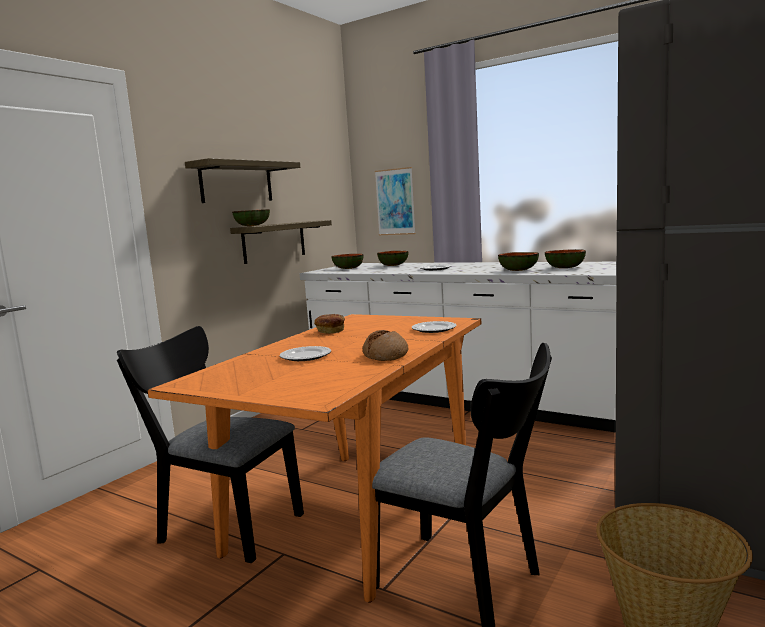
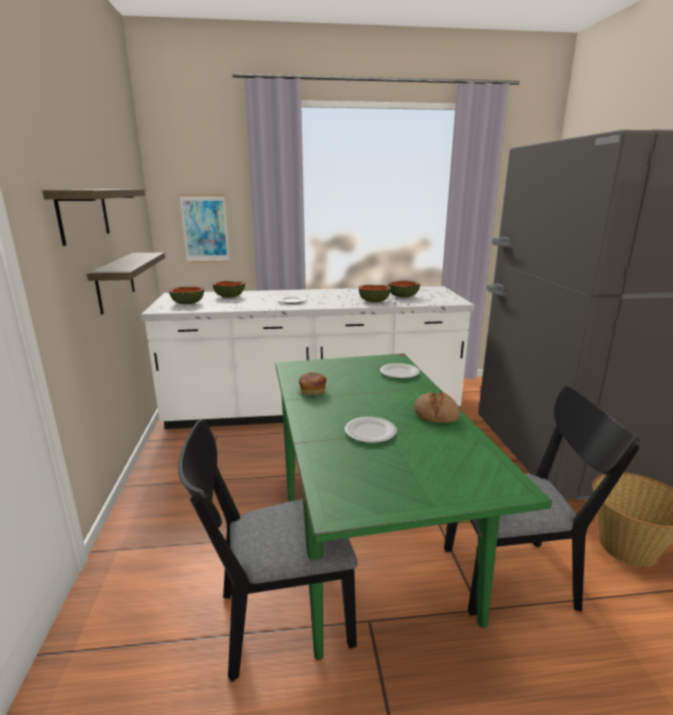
camera: 40 degrees left, 10 degrees up
(252, 226) = (111, 268): bowl -> none
(356, 512) = (370, 550): orange dining table -> green dining table

